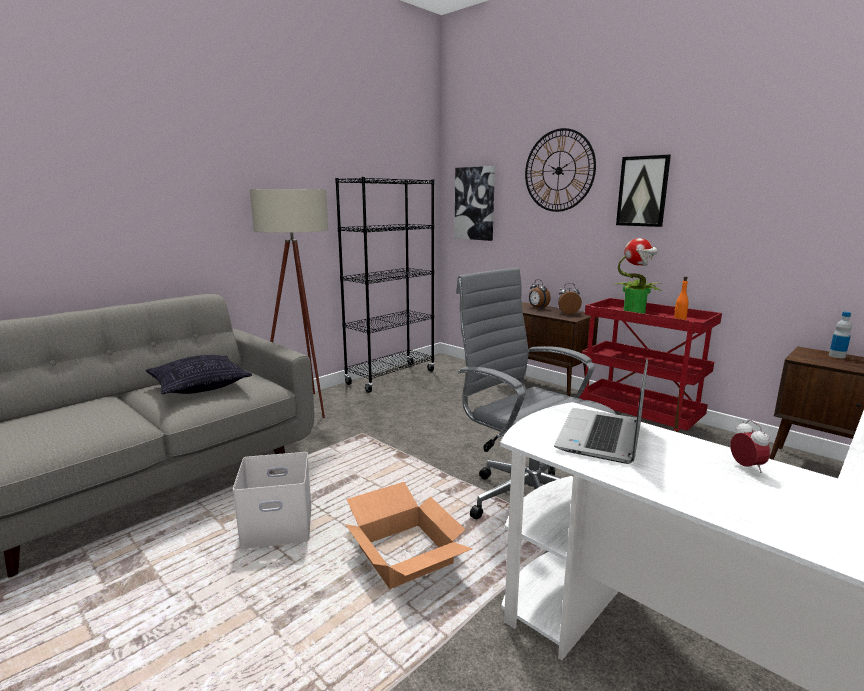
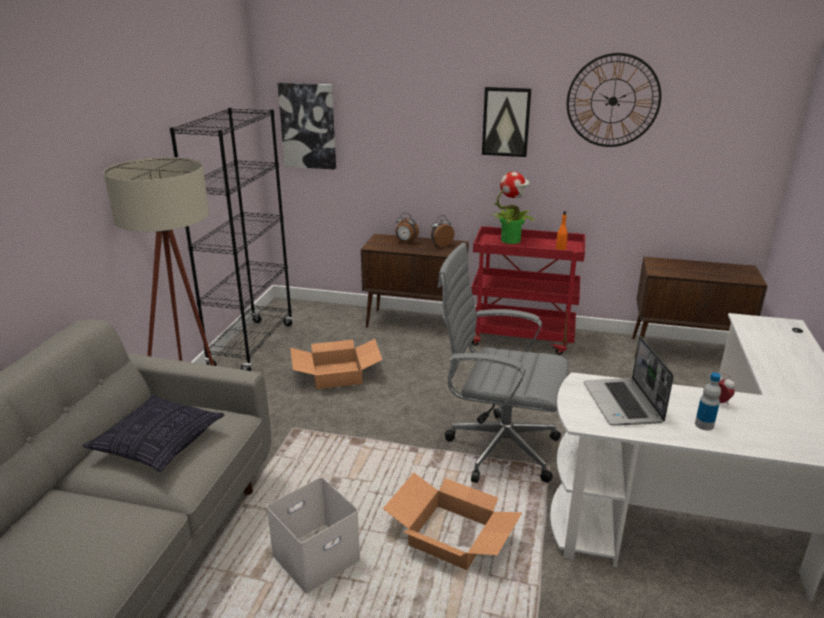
camera: 30 degrees left, 10 degrees up
(435, 408) = (337, 374): none -> cardboard box
(559, 170) = (413, 95): wall clock -> wall clock (613, 101)
(837, 356) = (674, 263): bottle -> bottle (704, 425)

